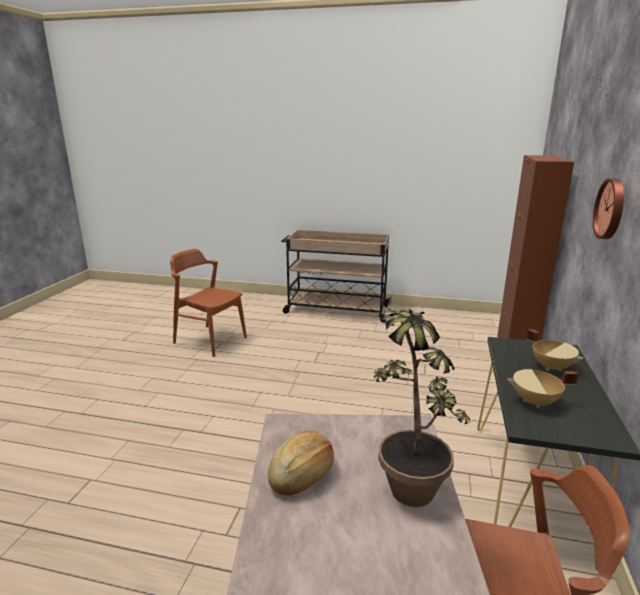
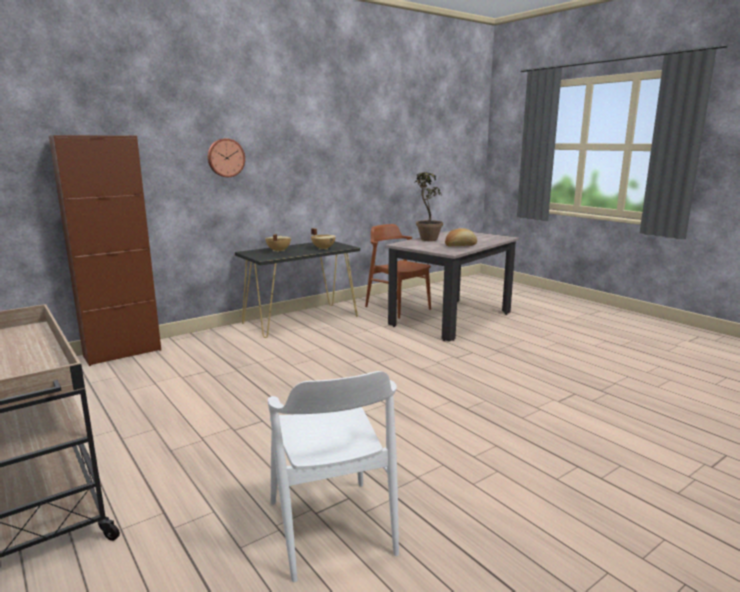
camera: 140 degrees left, 5 degrees down
(210, 340) = (331, 527): brown chair -> white chair

